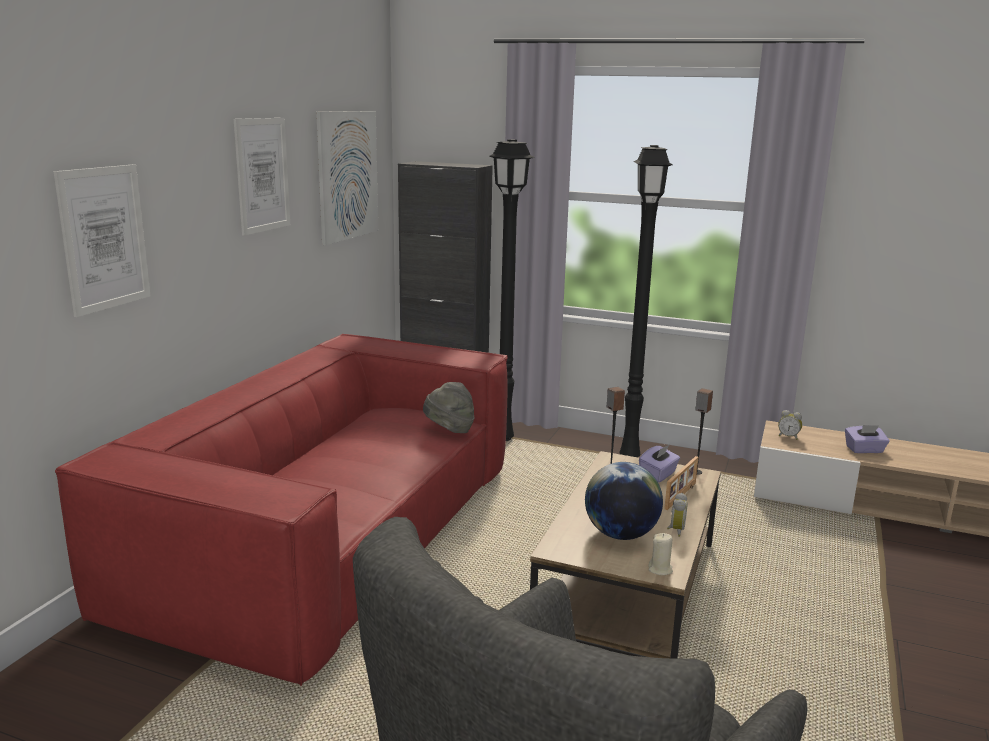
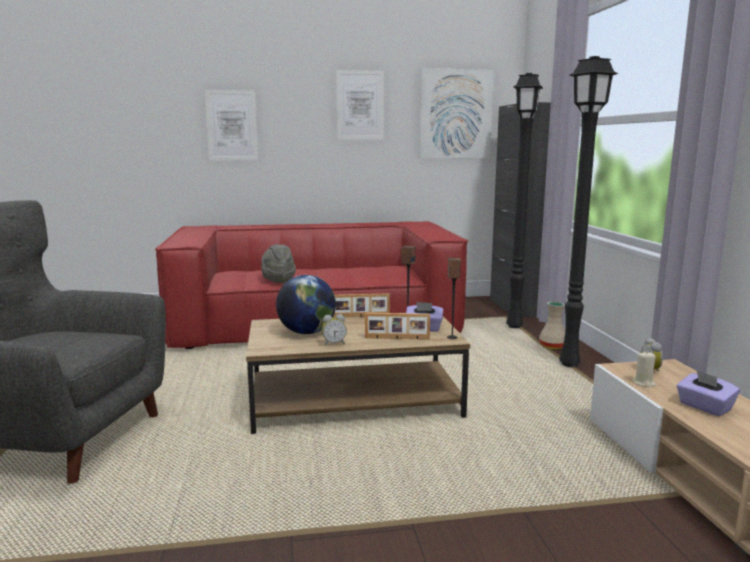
camera: 60 degrees right, 5 degrees down
(449, 430) = (392, 278): grey hat -> grey hat (278, 280)
(577, 446) = (552, 346): none -> beige vase
(584, 491) = (361, 316): none -> picture frame
(660, 569) = (267, 347): beige candle -> beige candle (643, 383)

